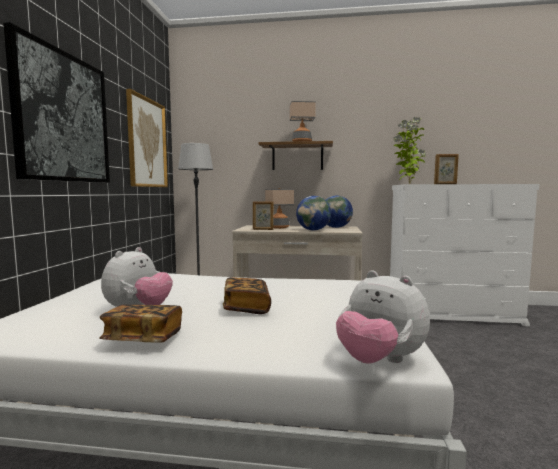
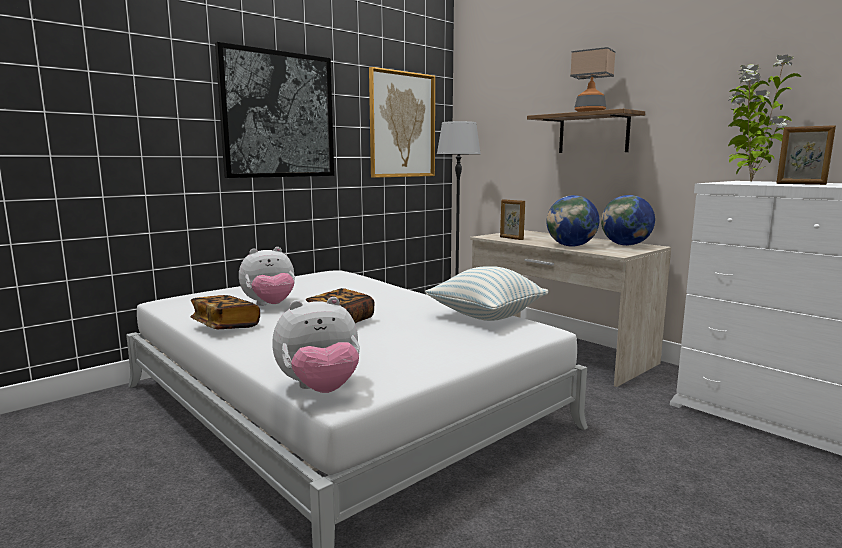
camera: 40 degrees right, 5 degrees up
(279, 227) = (543, 237): table lamp -> none
(322, 282) = (486, 316): none -> pillow
(379, 361) = (320, 389): plush toy -> plush toy turned 105 degrees counterclockwise

